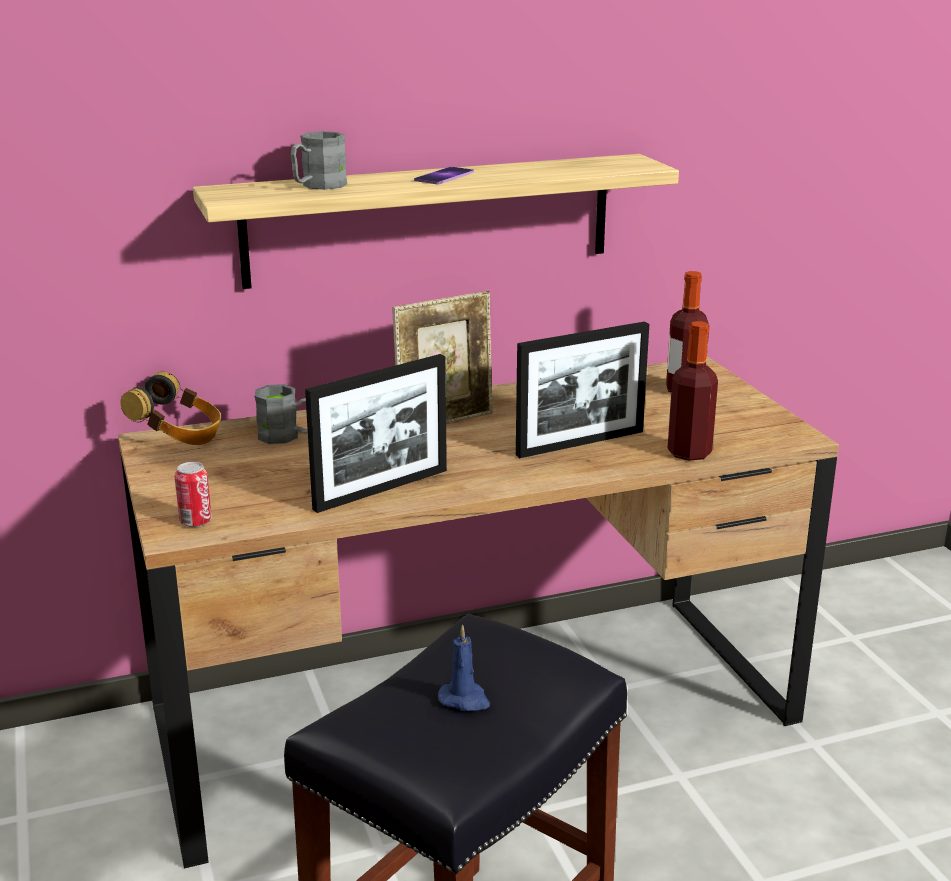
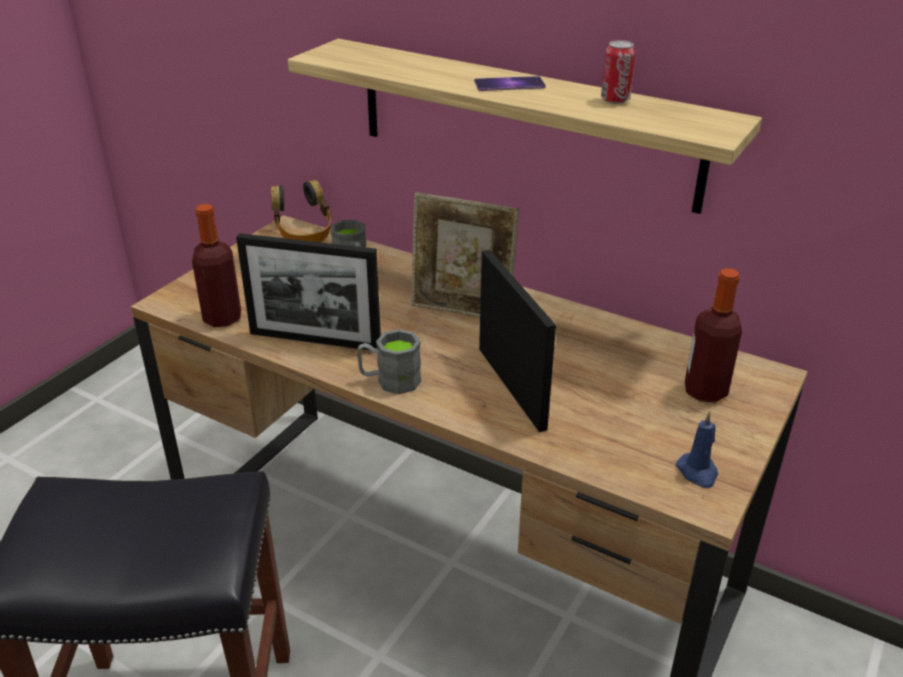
camera: 50 degrees right, 10 degrees up
(195, 522) = (190, 299): can -> can (615, 100)
(318, 186) = (399, 64): grey mug -> grey mug (389, 381)
(465, 699) = (129, 530): blue candle -> blue candle (698, 472)
(580, 443) = (511, 387): picture frame -> picture frame turned 135 degrees counterclockwise
(689, 453) = (572, 452): bottle -> bottle (222, 318)

